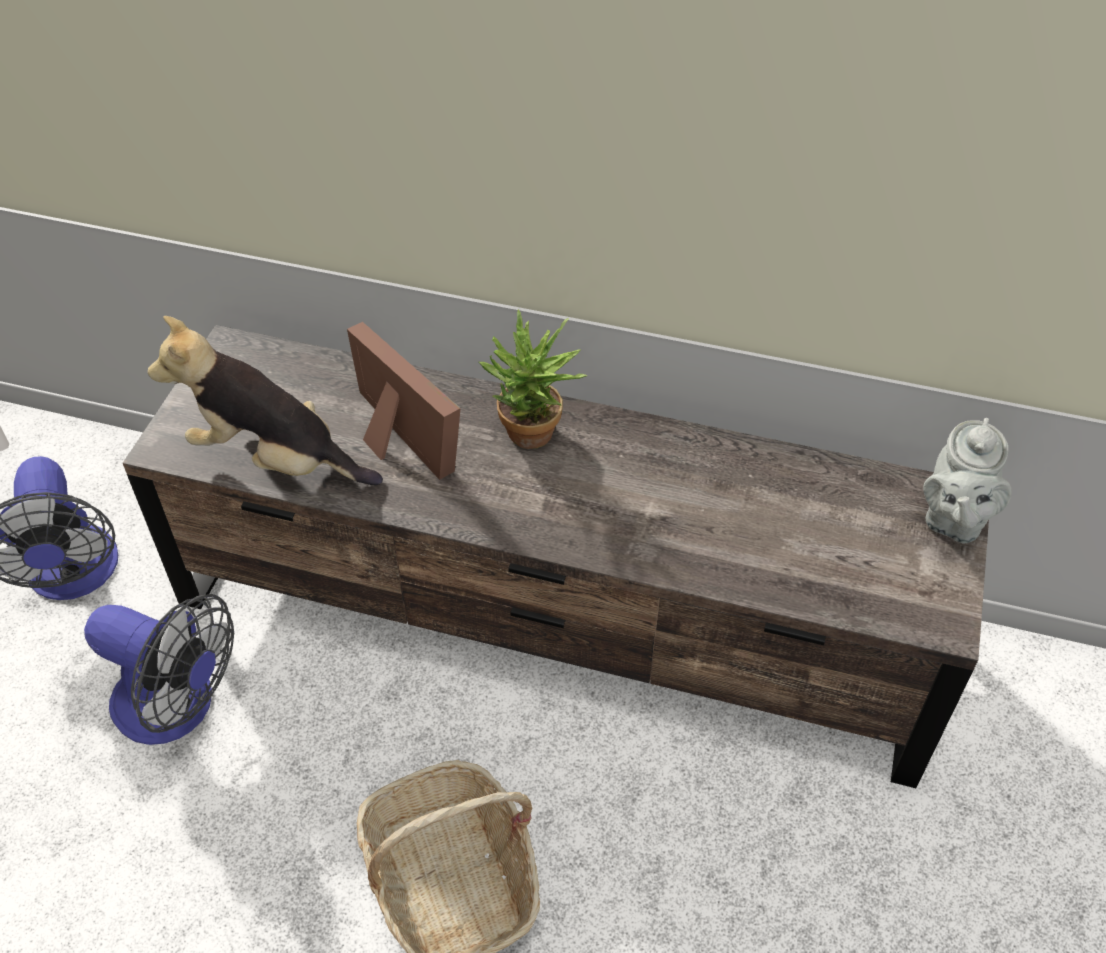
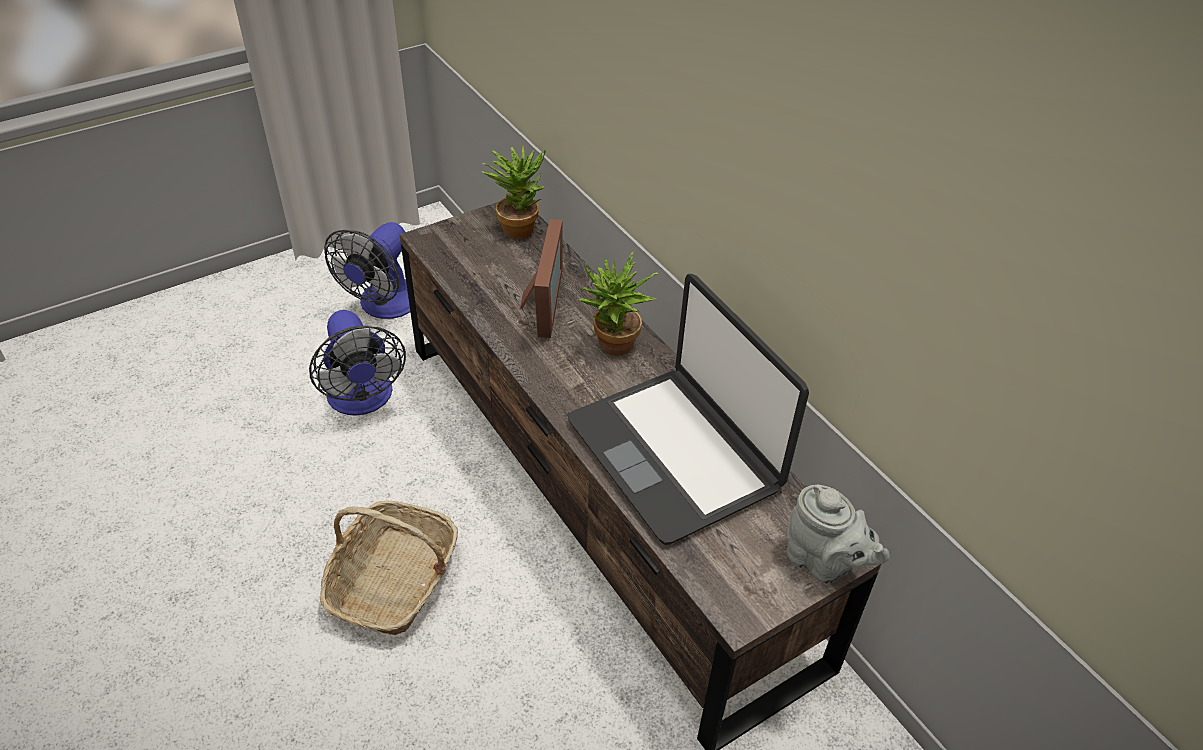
camera: 40 degrees right, 5 degrees down
(263, 363) = (519, 226): none -> potted plant
(275, 458) = (469, 275): plush toy -> none
(718, 508) = (675, 453): none -> laptop
(952, 519) = (824, 563): grey teapot -> grey teapot turned 105 degrees counterclockwise

